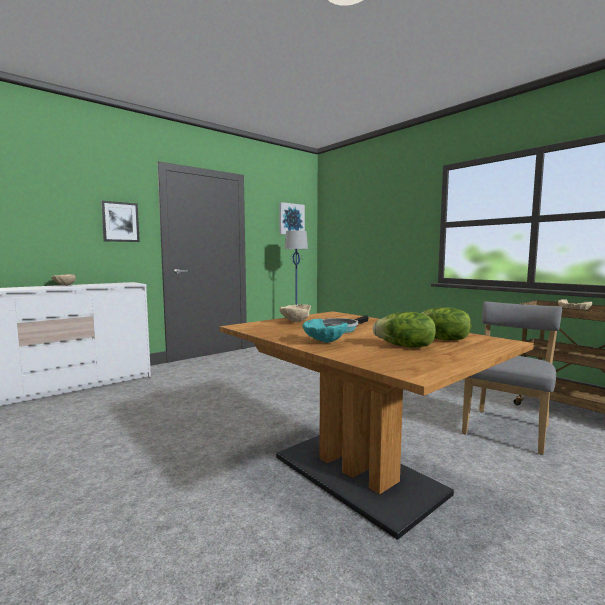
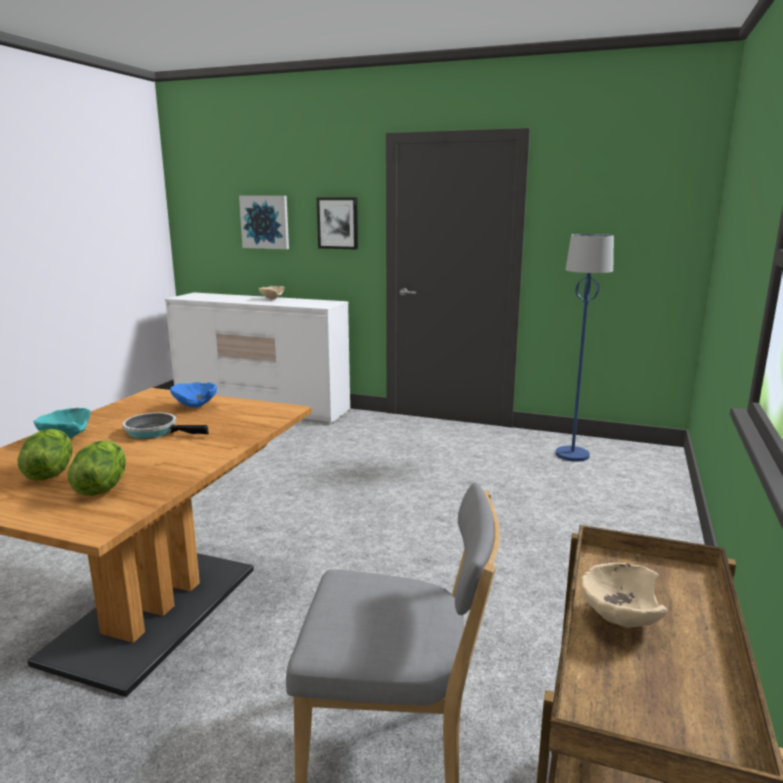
camera: 60 degrees right, 10 degrees up
(291, 219) = (638, 203): picture -> picture (265, 222)
(294, 322) = (196, 406): beige bowl -> blue bowl

